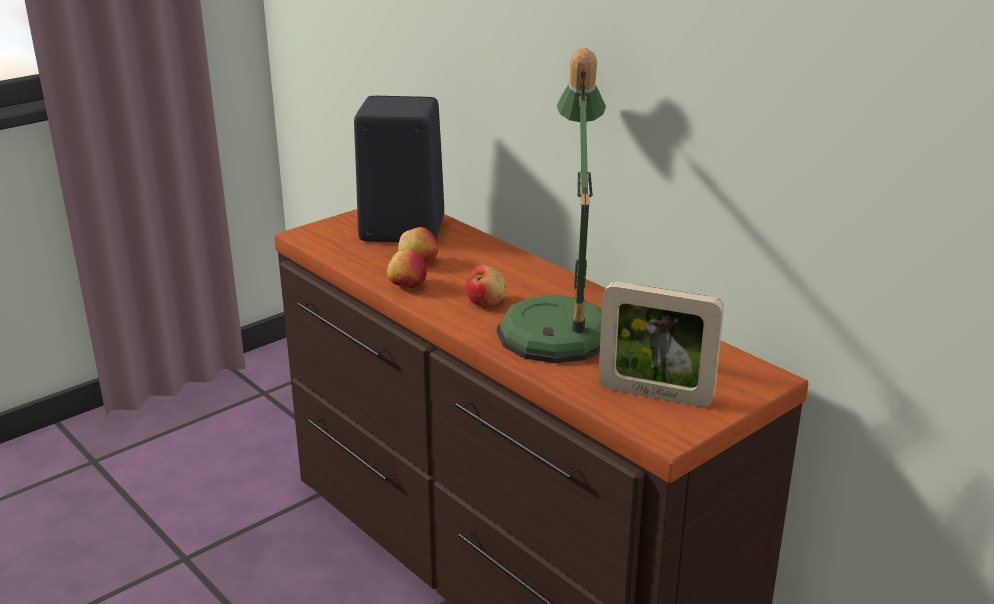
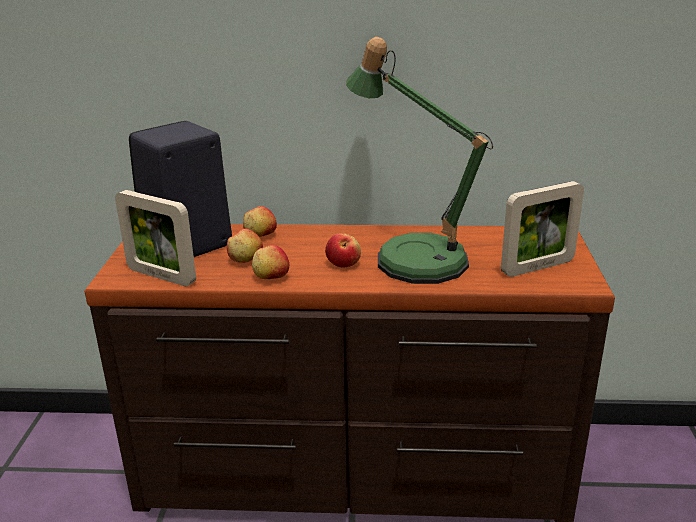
camera: 45 degrees left, 0 degrees up
(336, 247) = (161, 276): none -> picture frame
(471, 246) = (260, 235): none -> apple

